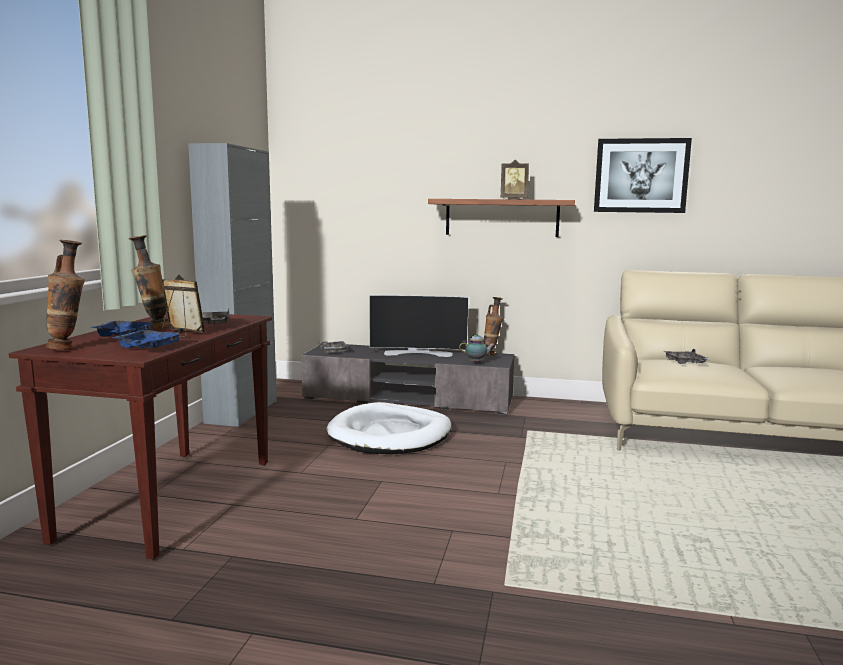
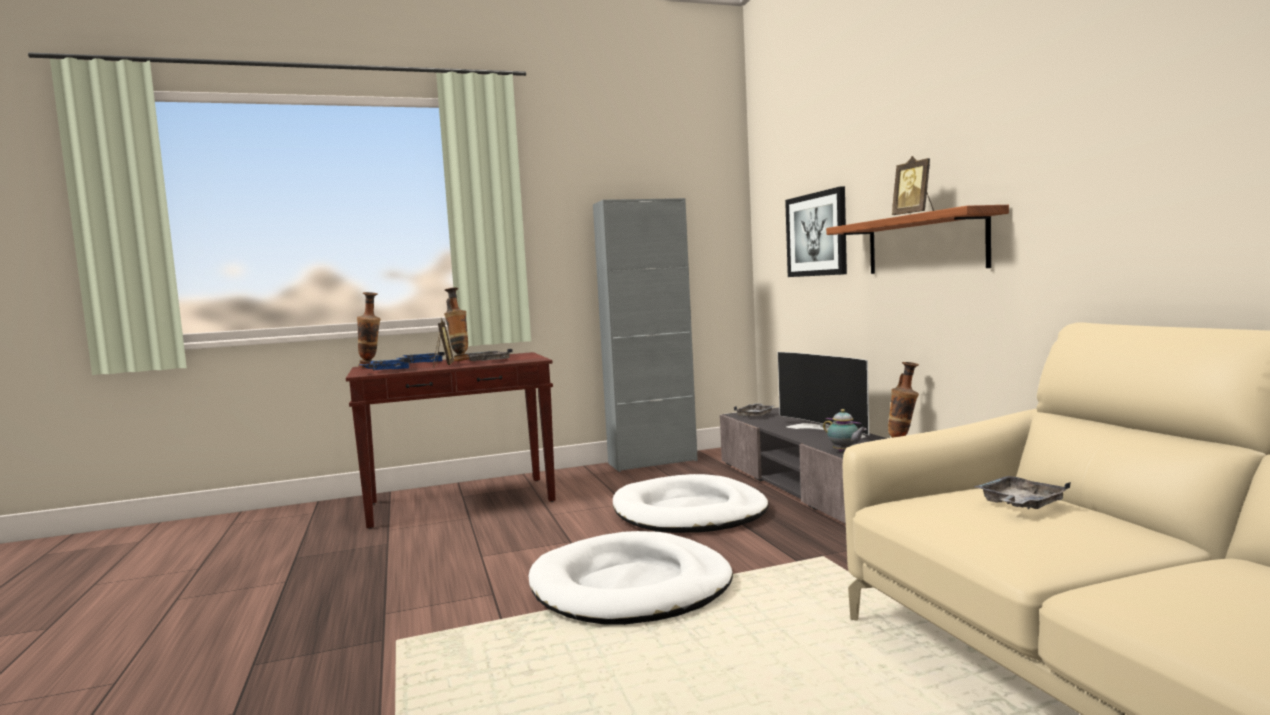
camera: 60 degrees right, 5 degrees down
(504, 484) = (631, 586): none -> white dog bed
(641, 176) = (1108, 140): picture -> picture (816, 234)

